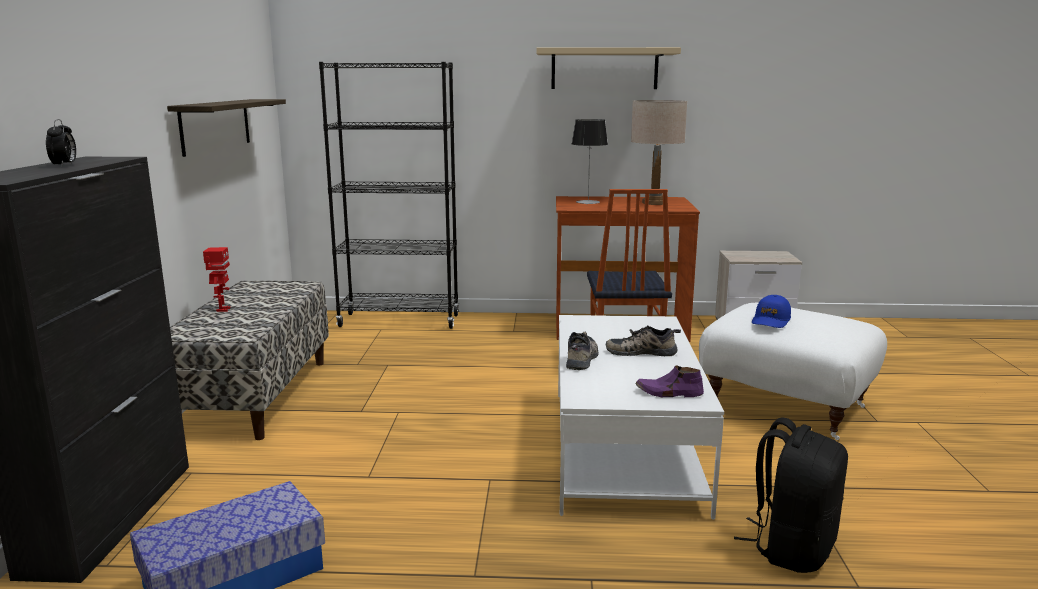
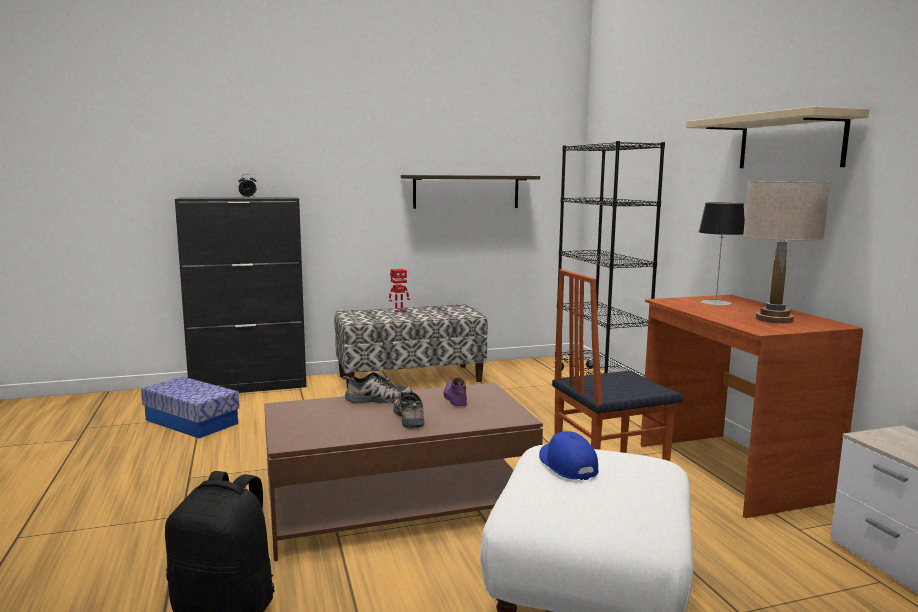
camera: 70 degrees right, 5 degrees down
(624, 448) = (399, 506): white coffee table -> brown coffee table
(669, 393) = (305, 432): purple shoe -> purple shoe (454, 398)
(771, 320) = (567, 465): blue cap -> blue cap turned 60 degrees clockwise

